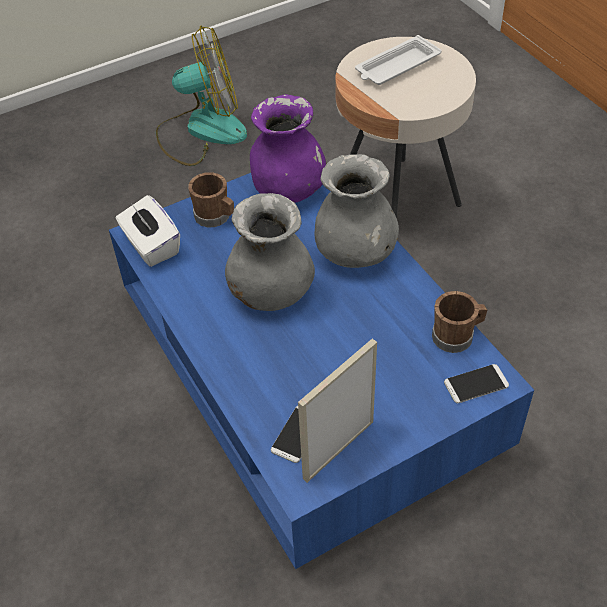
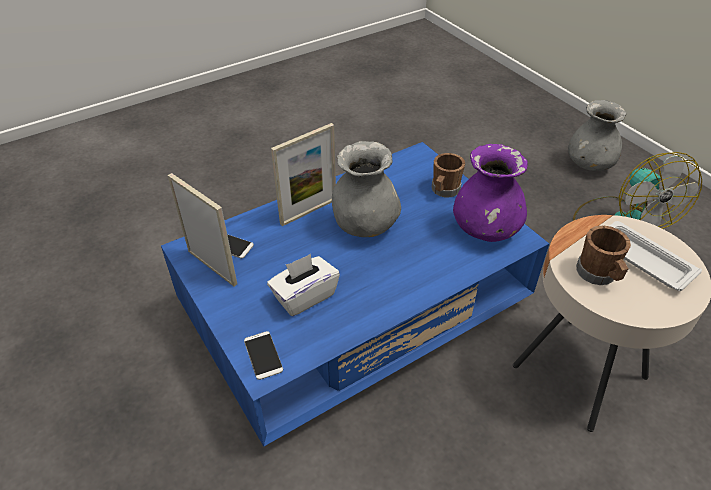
camera: 85 degrees right, 5 degrees down
(151, 246) = (407, 162): white tissue box -> white tissue box (304, 296)
(238, 349) = (308, 211): none -> picture frame
(355, 252) = (415, 275): grey vase -> grey vase (589, 164)
(457, 336) = (318, 344): brown mug -> brown mug (598, 275)

